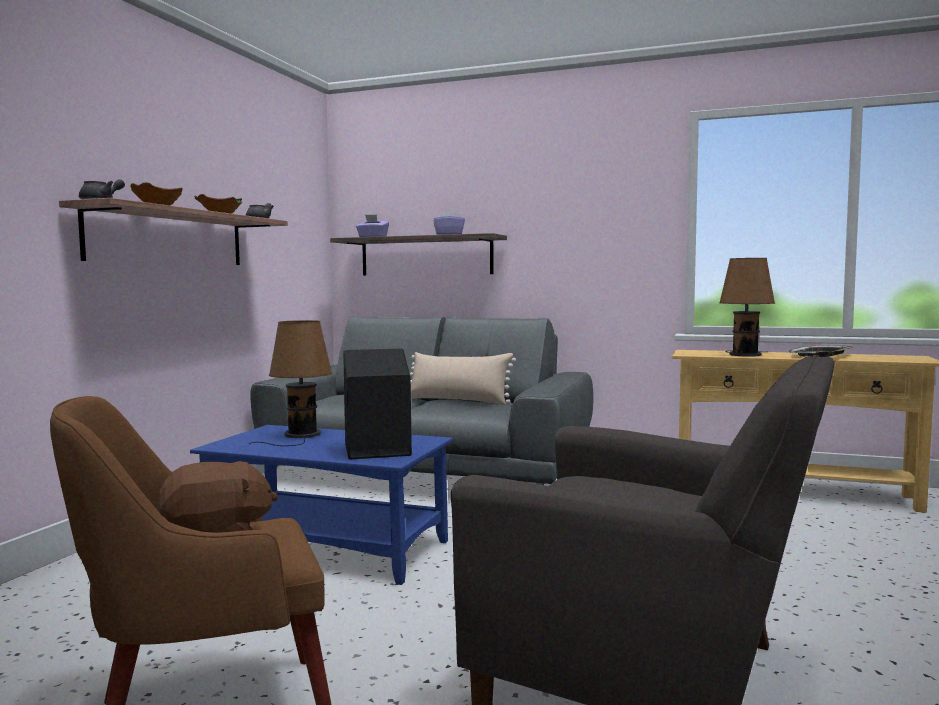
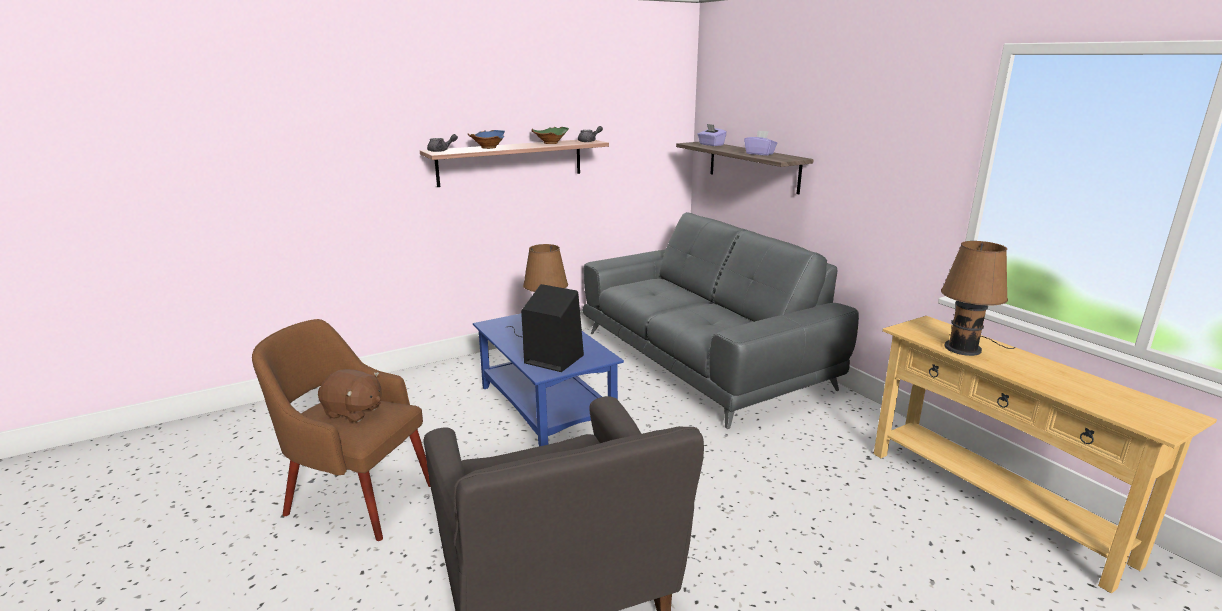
camera: 40 degrees right, 15 degrees up
(458, 401) = (719, 311): beige pillow -> none
(821, 356) = (1051, 376): tray -> none

